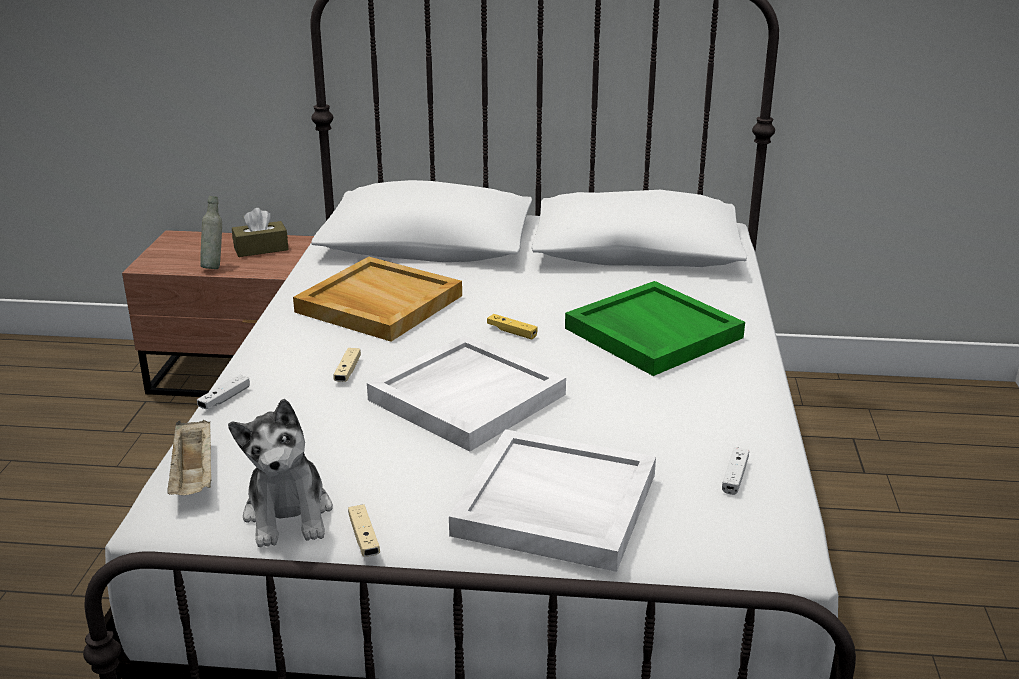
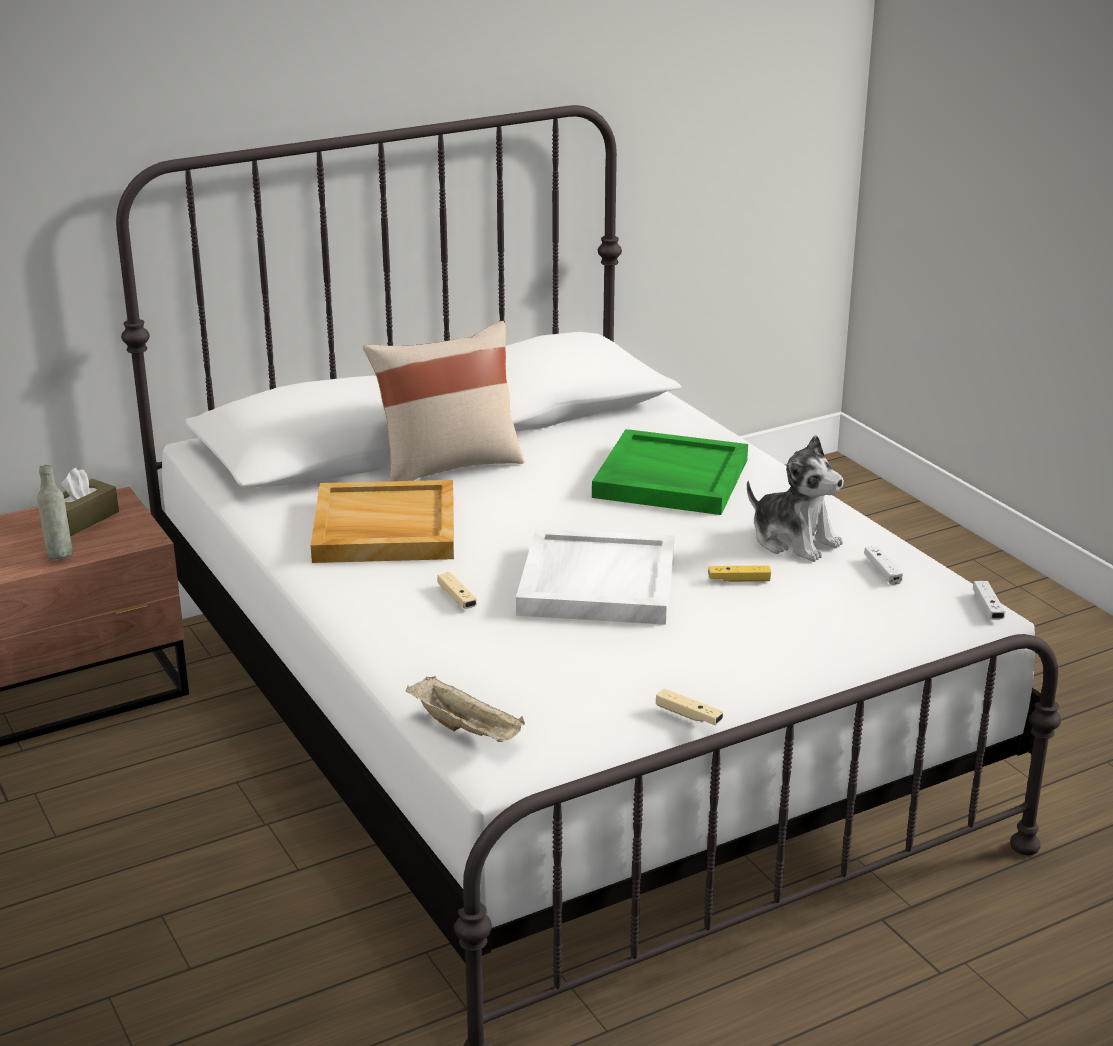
camera: 35 degrees left, 0 degrees up
(224, 399) = (381, 660): white game controller -> white game controller (987, 607)
(289, 514) = (597, 724): plush toy -> plush toy (794, 540)
(491, 273) = (447, 466): none -> beige pillow
(512, 332) = (550, 515): yellow game controller -> yellow game controller (739, 580)
(554, 505) = (790, 637): white tray -> none

